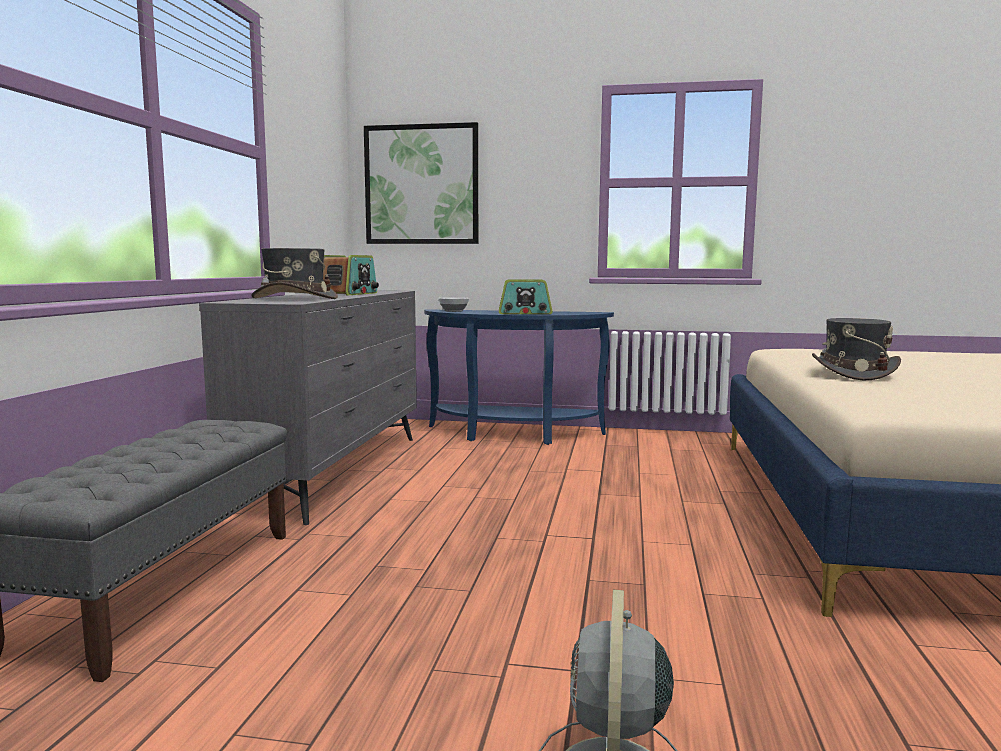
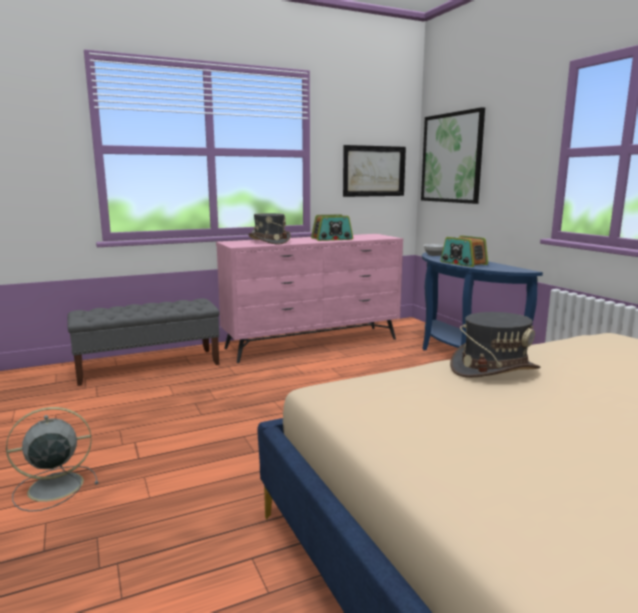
camera: 55 degrees right, 5 degrees up
(319, 196) = (374, 171): none -> picture
(335, 472) = (313, 344): grey dresser -> pink dresser

